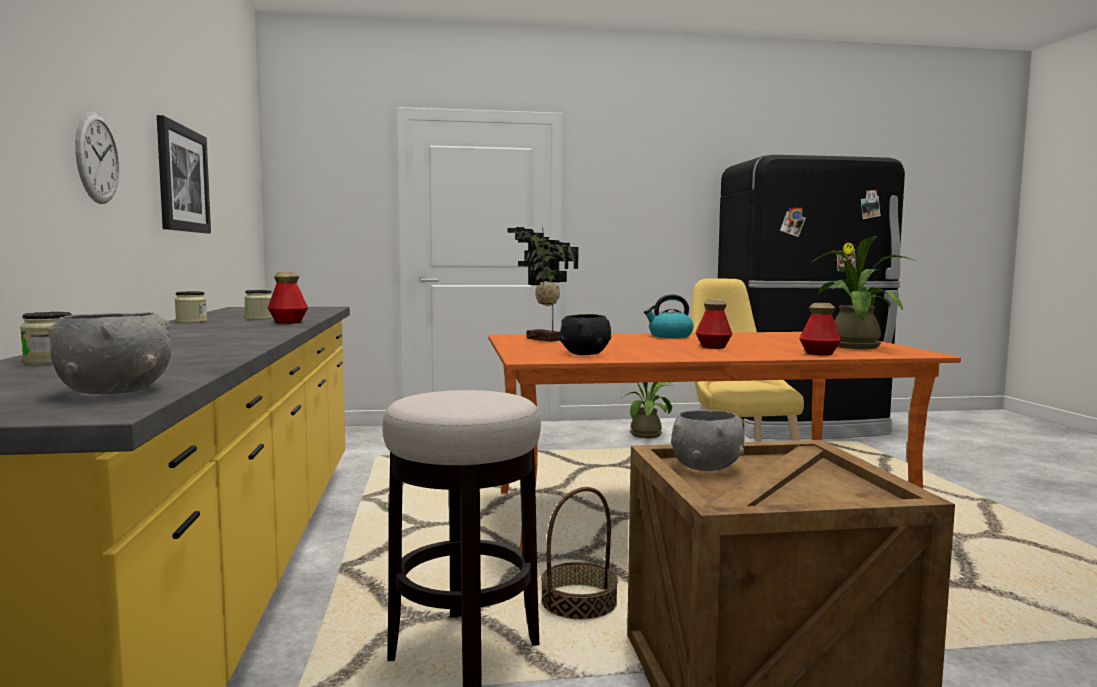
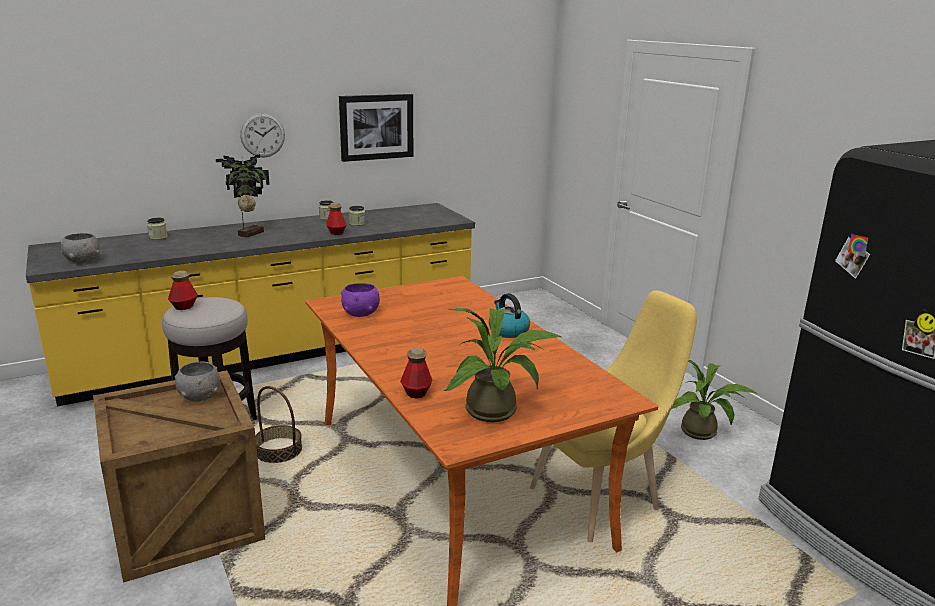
camera: 70 degrees right, 15 degrees up
(543, 340) = (437, 294): potted plant -> potted plant (249, 233)
(586, 354) = (361, 314): black bowl -> purple bowl
(713, 347) = (433, 350): bottle -> bottle (184, 306)

